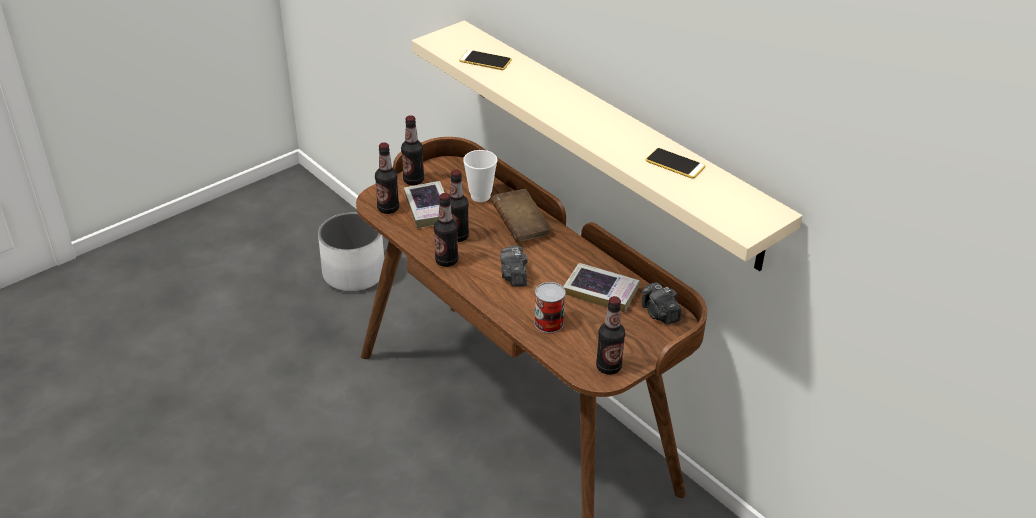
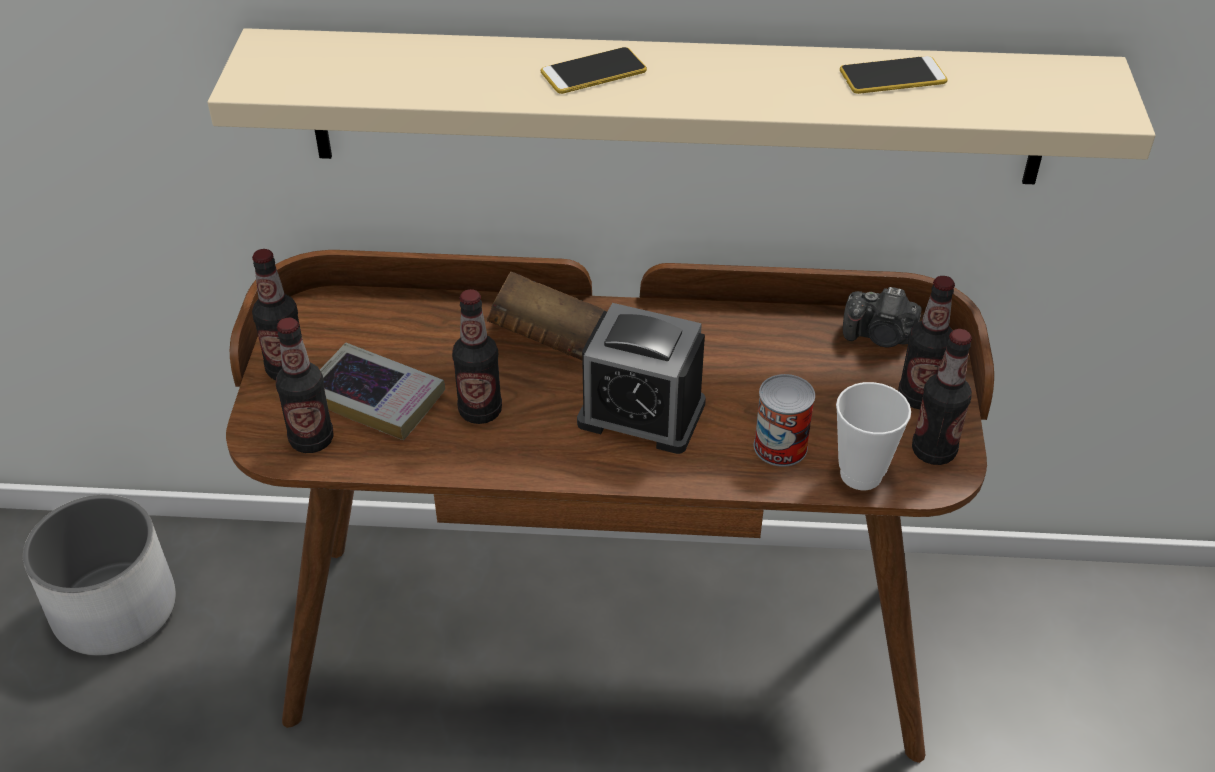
camera: 45 degrees left, 5 degrees up
(446, 261) = (519, 458): bottle -> bottle (919, 397)
(480, 196) = (424, 329): cup -> cup (861, 475)
(485, 61) = (389, 72): phone -> phone (593, 72)
(514, 276) = (641, 414): camera -> alarm clock
(601, 291) = (775, 356): book -> none

